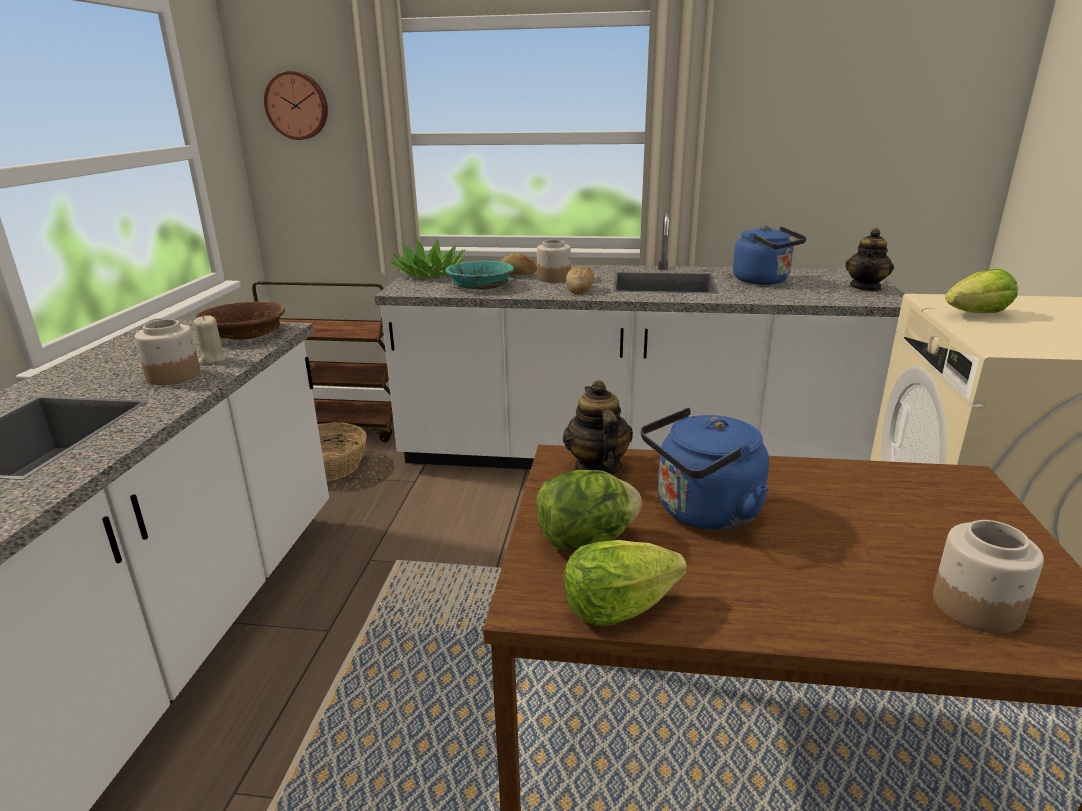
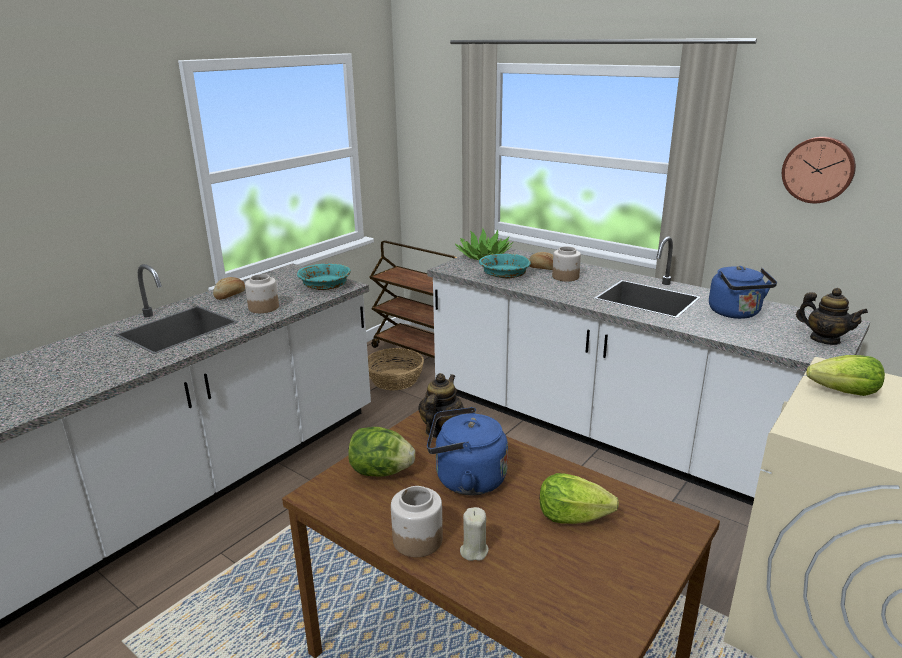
camera: 30 degrees right, 0 degrees up
(212, 359) = (291, 301): beige candle -> beige candle (474, 550)
(245, 334) = (325, 285): brown bowl -> turquoise bowl
(297, 105) = (431, 119): wall clock -> wall clock (818, 169)
(579, 289) = (570, 292): bread -> bread (231, 295)
(617, 607) = (352, 513): lettuce -> lettuce (572, 516)
(866, 287) = (824, 340): teapot -> teapot turned 105 degrees counterclockwise
(975, 606) = (550, 596): jar -> jar (417, 539)

